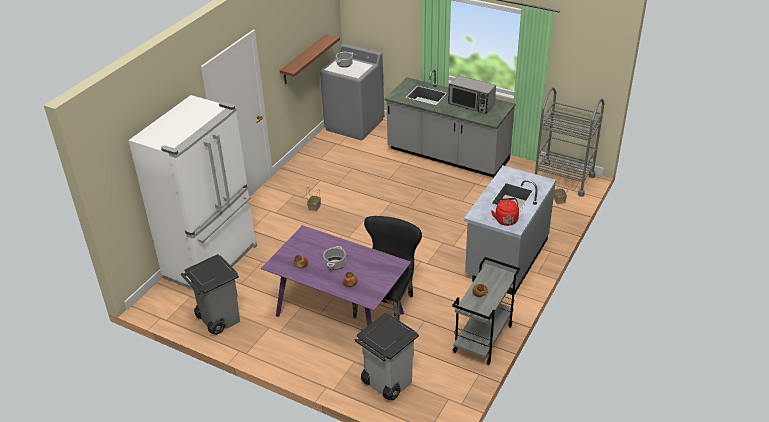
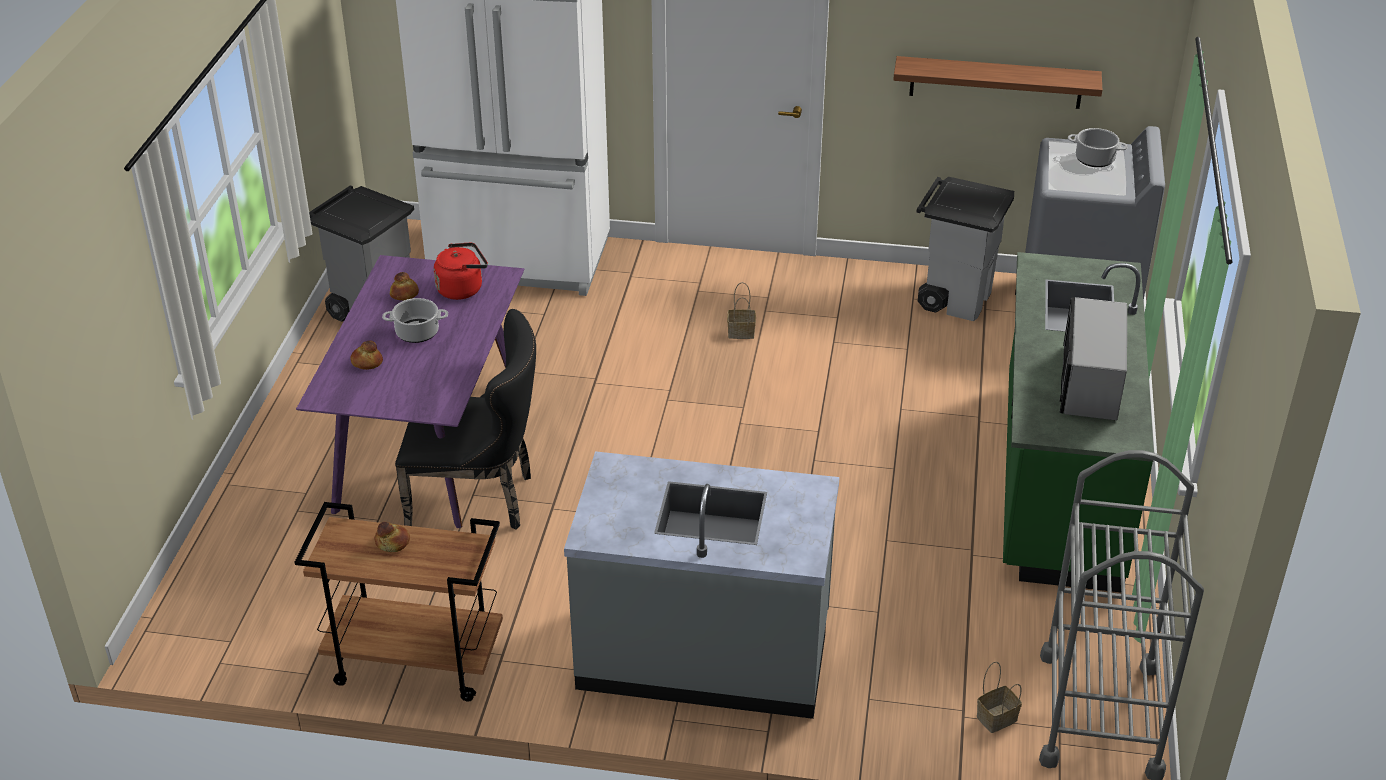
camera: 70 degrees right, 0 degrees up
(386, 383) = (258, 547): grey trash can -> grey trash can (955, 298)
(447, 155) = (1057, 480): grey counter -> green counter
(483, 339) = (413, 662): grey cart -> brown cart
(505, 219) = (616, 515): red kettle -> red kettle (462, 289)

